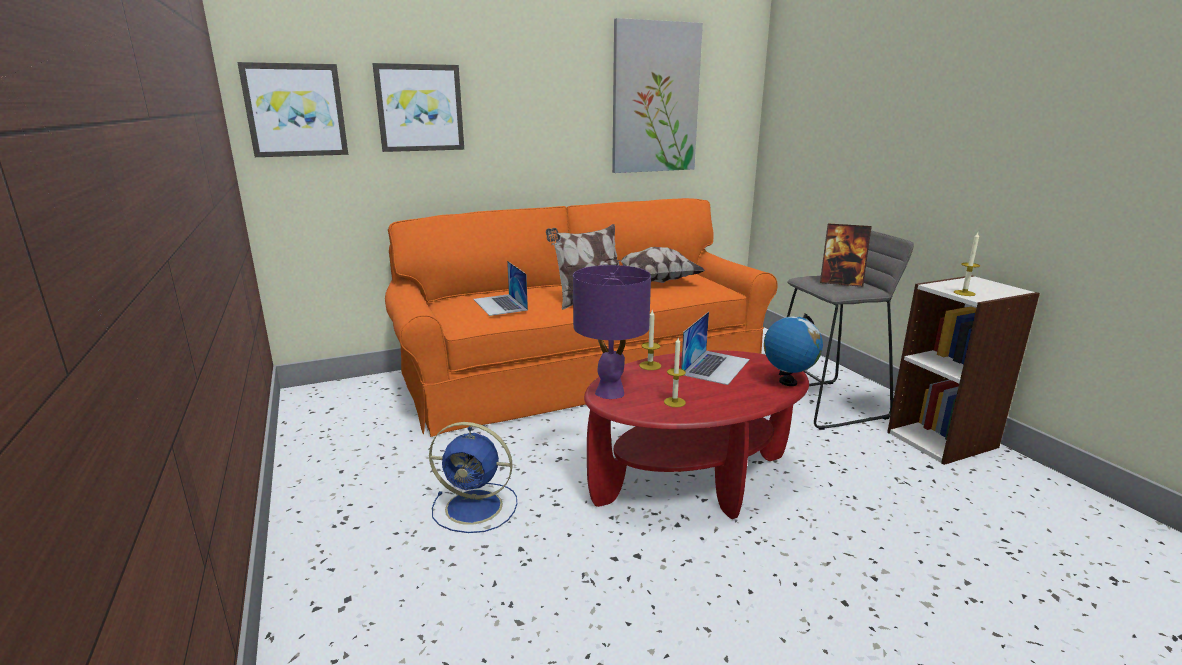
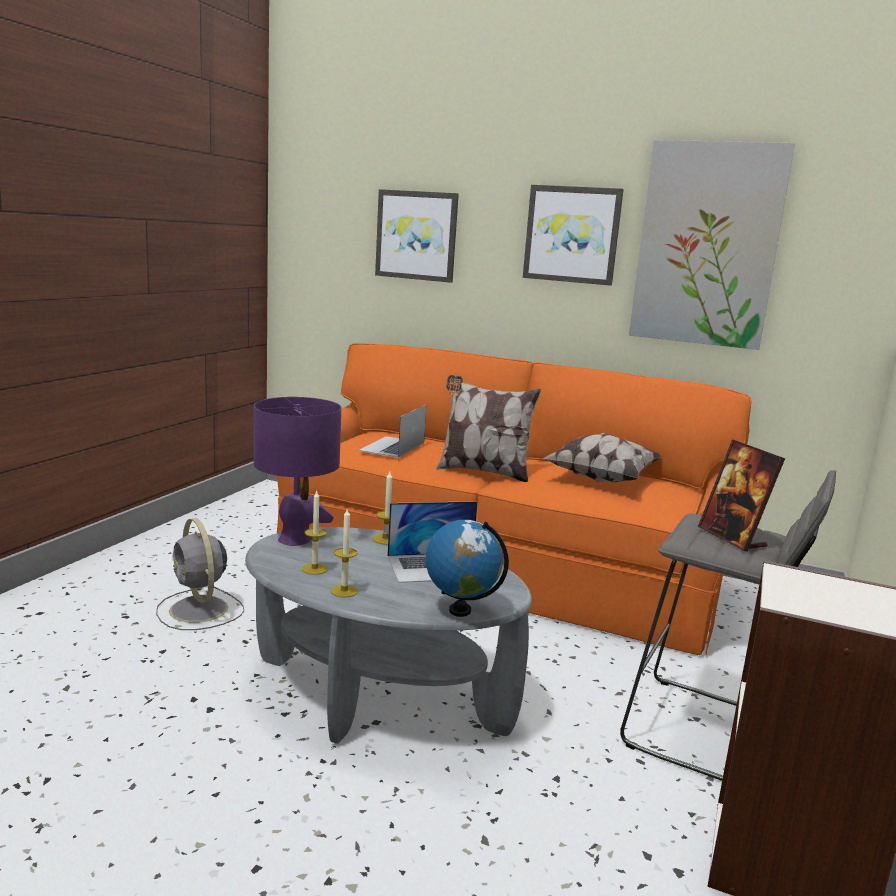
camera: 45 degrees right, 5 degrees down
(295, 110) = (314, 230): picture -> picture (572, 234)
(476, 507) = (199, 610): blue fan -> grey fan
(693, 480) = (378, 695): red coffee table -> grey coffee table
(964, 293) = (790, 594): candle -> candle (344, 591)

